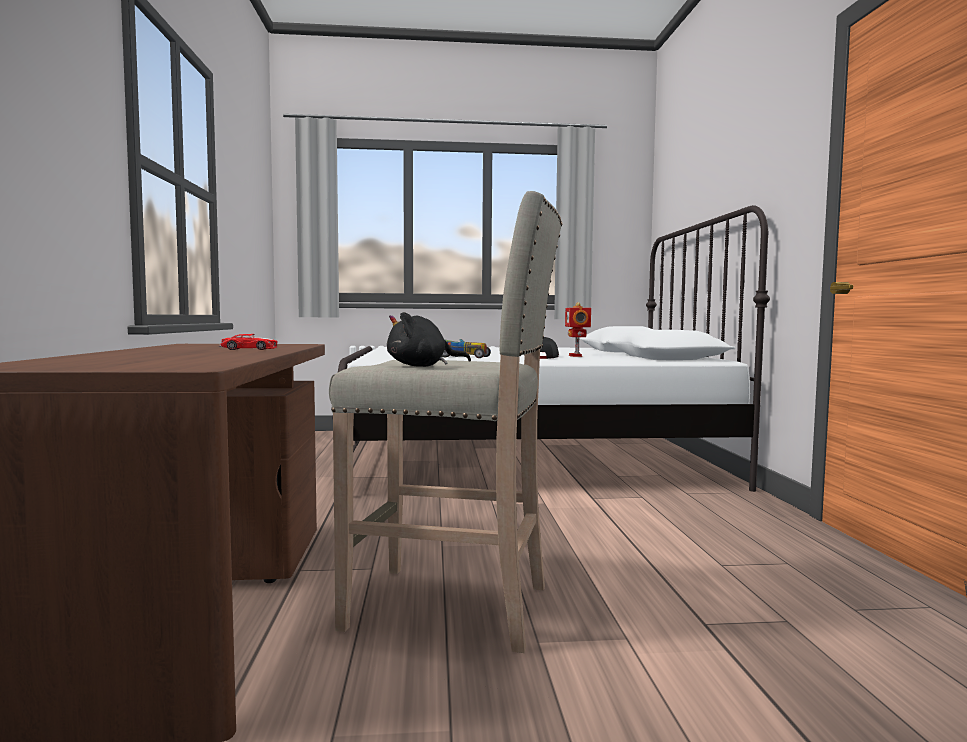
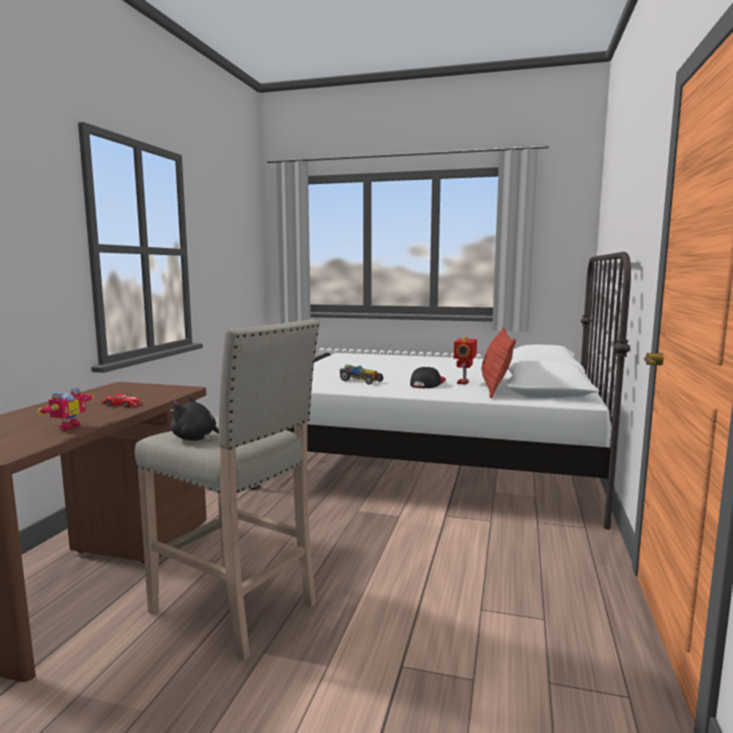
camera: 20 degrees right, 5 degrees up
(221, 357) = (66, 427): none -> toy robot
(614, 357) = (495, 387): none -> pillow

